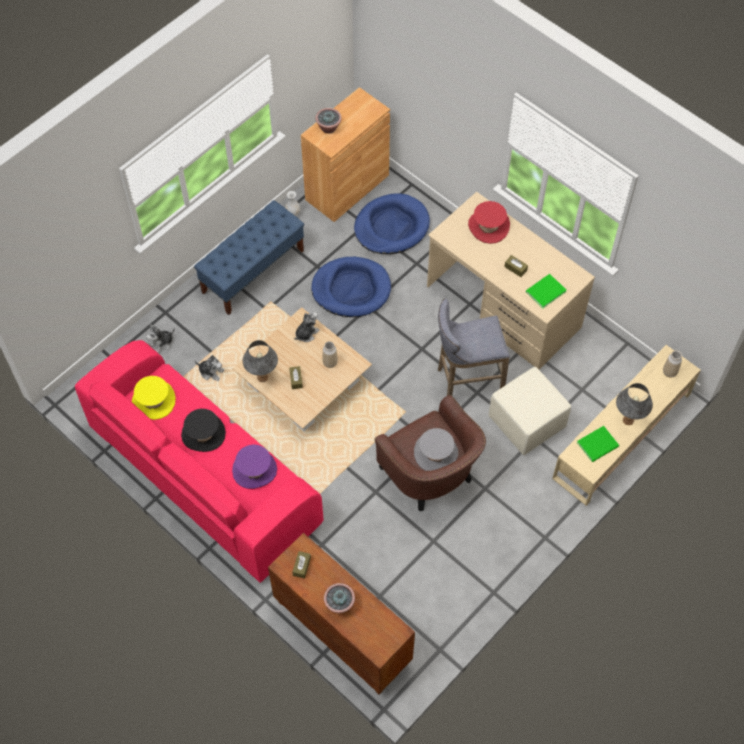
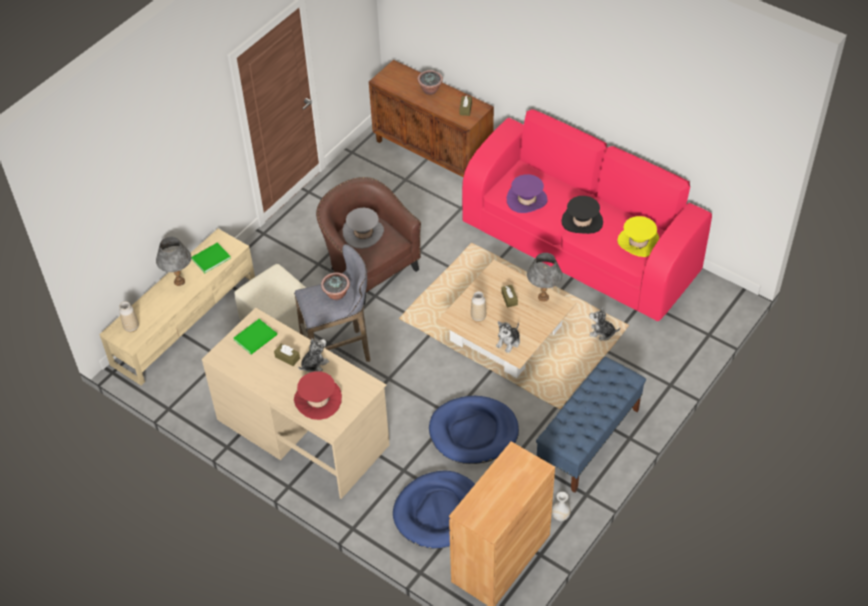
camera: 175 degrees right, 10 degrees down
(162, 343) = (662, 354): plush toy -> plush toy (314, 364)
(328, 128) = (522, 479): potted plant -> potted plant (336, 295)

